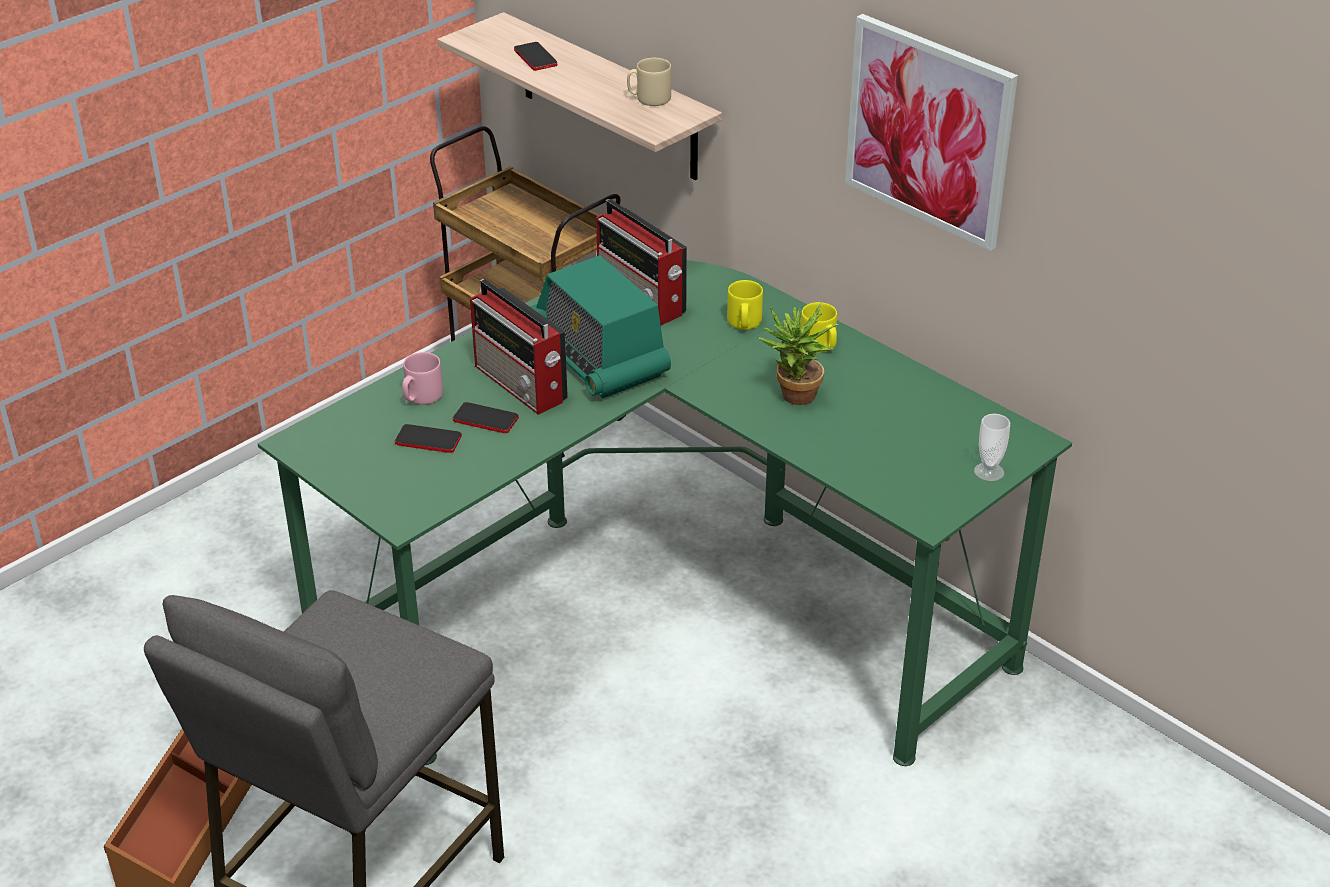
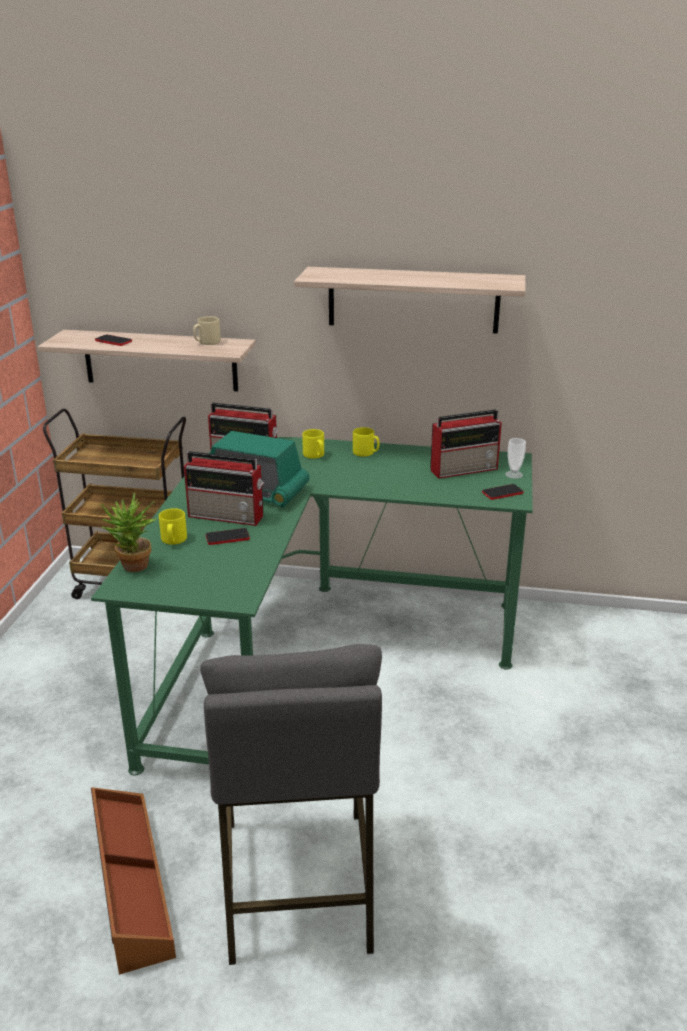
camera: 35 degrees left, 10 degrees down
(421, 397) = (173, 540): pink mug -> yellow mug
(428, 440) = (205, 558): phone -> phone (502, 493)
(794, 398) = (383, 476): potted plant -> potted plant (133, 568)
(927, 432) = (465, 469): none -> radio
(929, 130) = (413, 300): picture -> shelf

